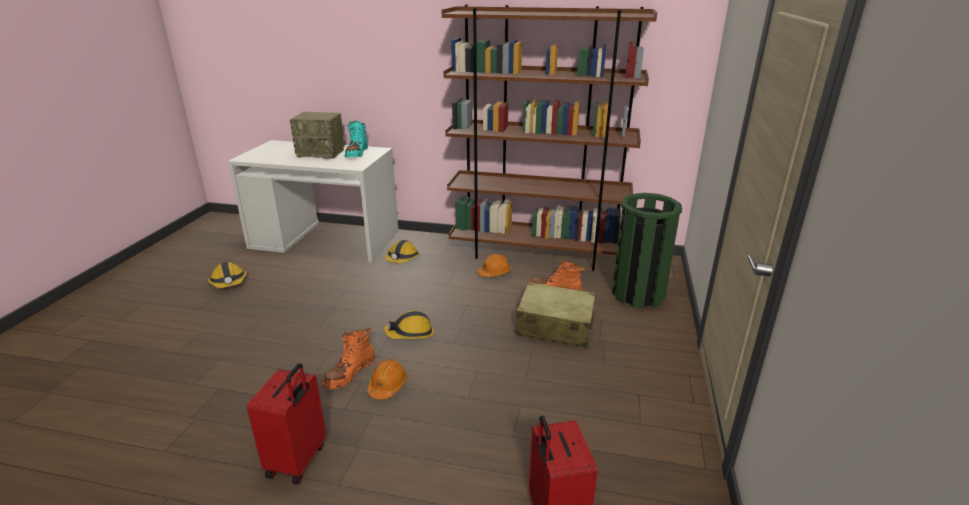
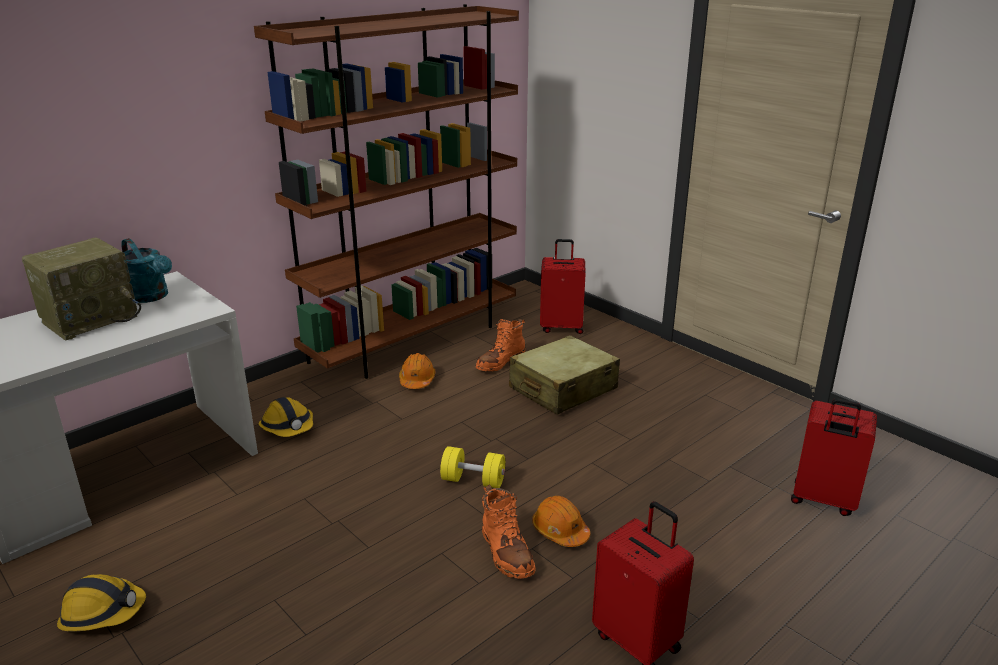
camera: 55 degrees left, 0 degrees up
(357, 153) = (151, 297): turquoise boot -> turquoise watering can
(410, 333) = (473, 480): hard hat -> yellow dumbbell
(638, 294) = (561, 327): green trash can -> red suitcase

